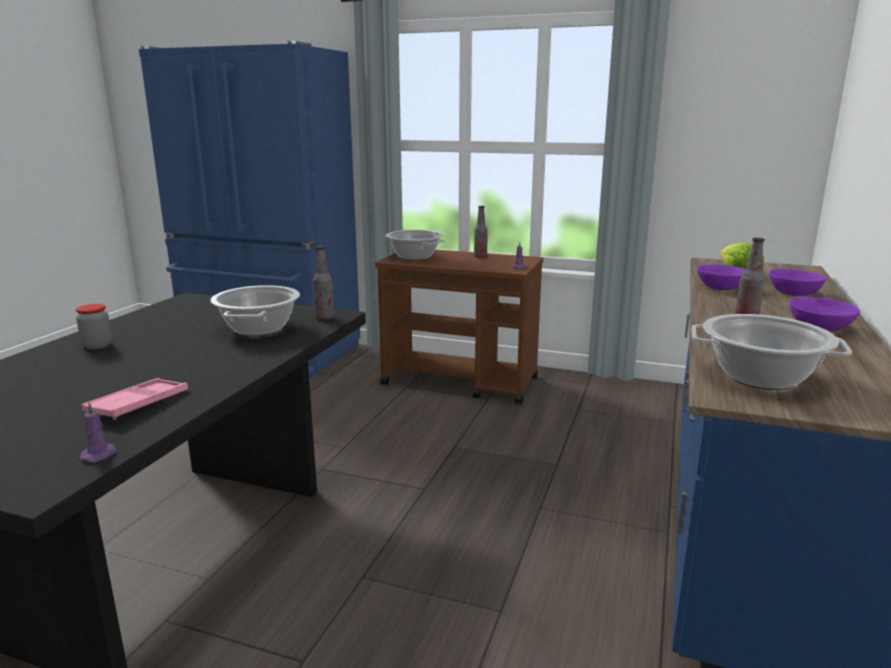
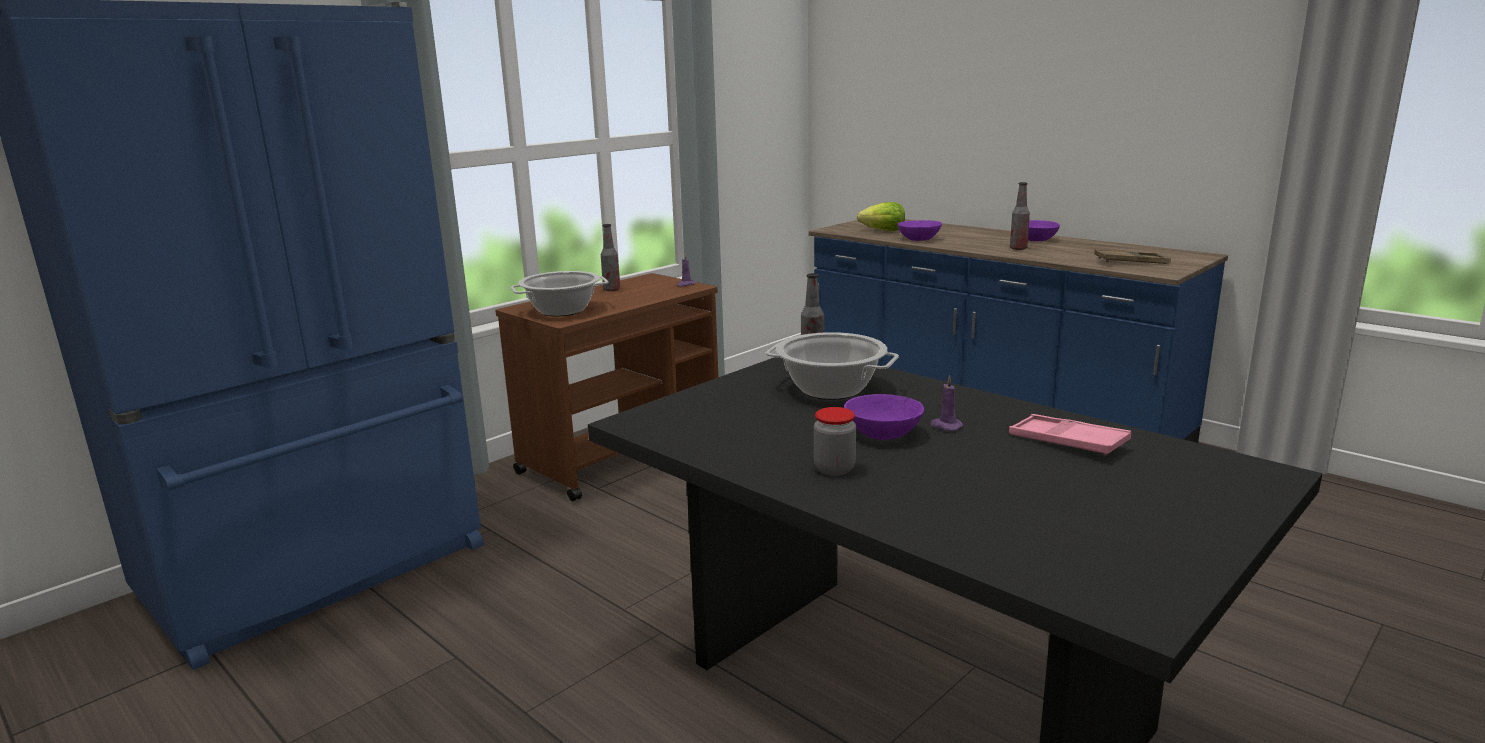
camera: 65 degrees left, 0 degrees up
(100, 454) = (1195, 453): purple candle -> purple candle (945, 426)
(761, 377) = (1131, 262): cooking pot -> brown tray
(793, 293) = (949, 231): purple bowl -> purple bowl (883, 434)

